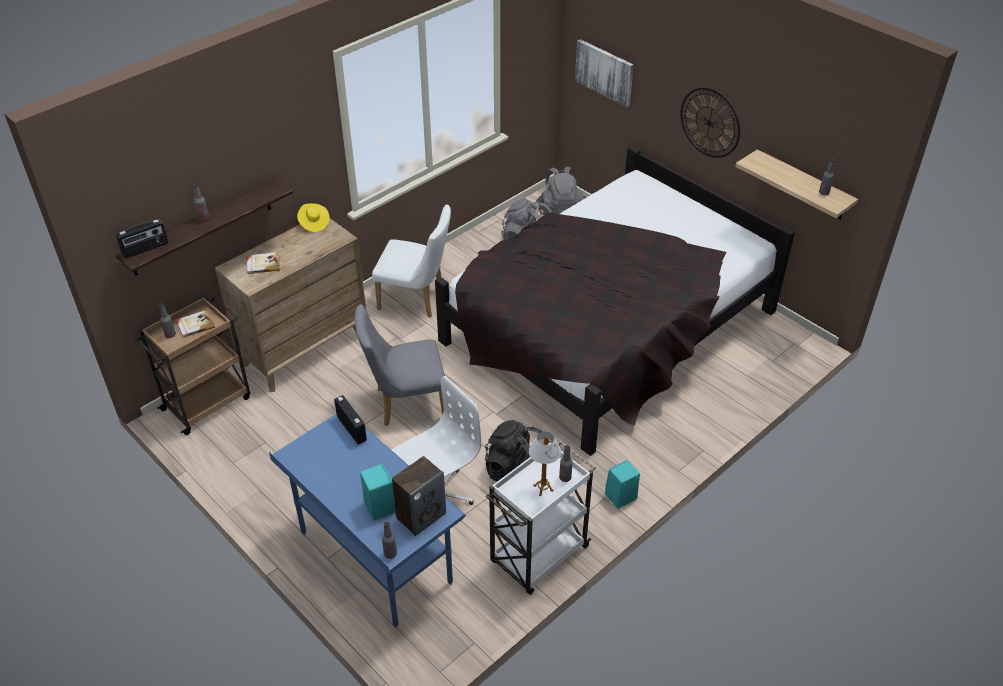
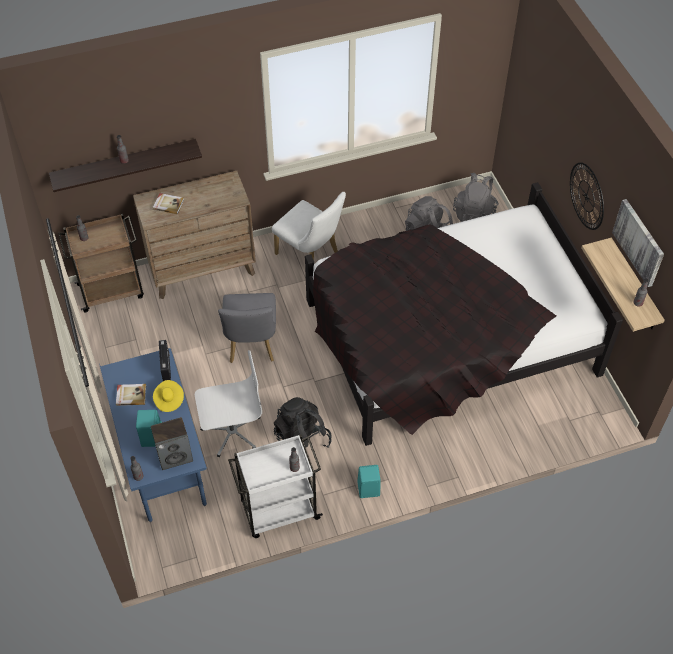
camera: 25 degrees right, 10 degrees up
(145, 249) = (71, 175): radio -> none
(195, 325) = (105, 235): book -> book (131, 395)
(313, 223) = (224, 179): yellow hat -> yellow hat (169, 400)
(405, 403) = (251, 346): grey chair -> grey chair turned 105 degrees counterclockwise
(543, 488) = (273, 469): table lamp -> none
(604, 72) = (530, 110): picture -> picture (639, 242)

